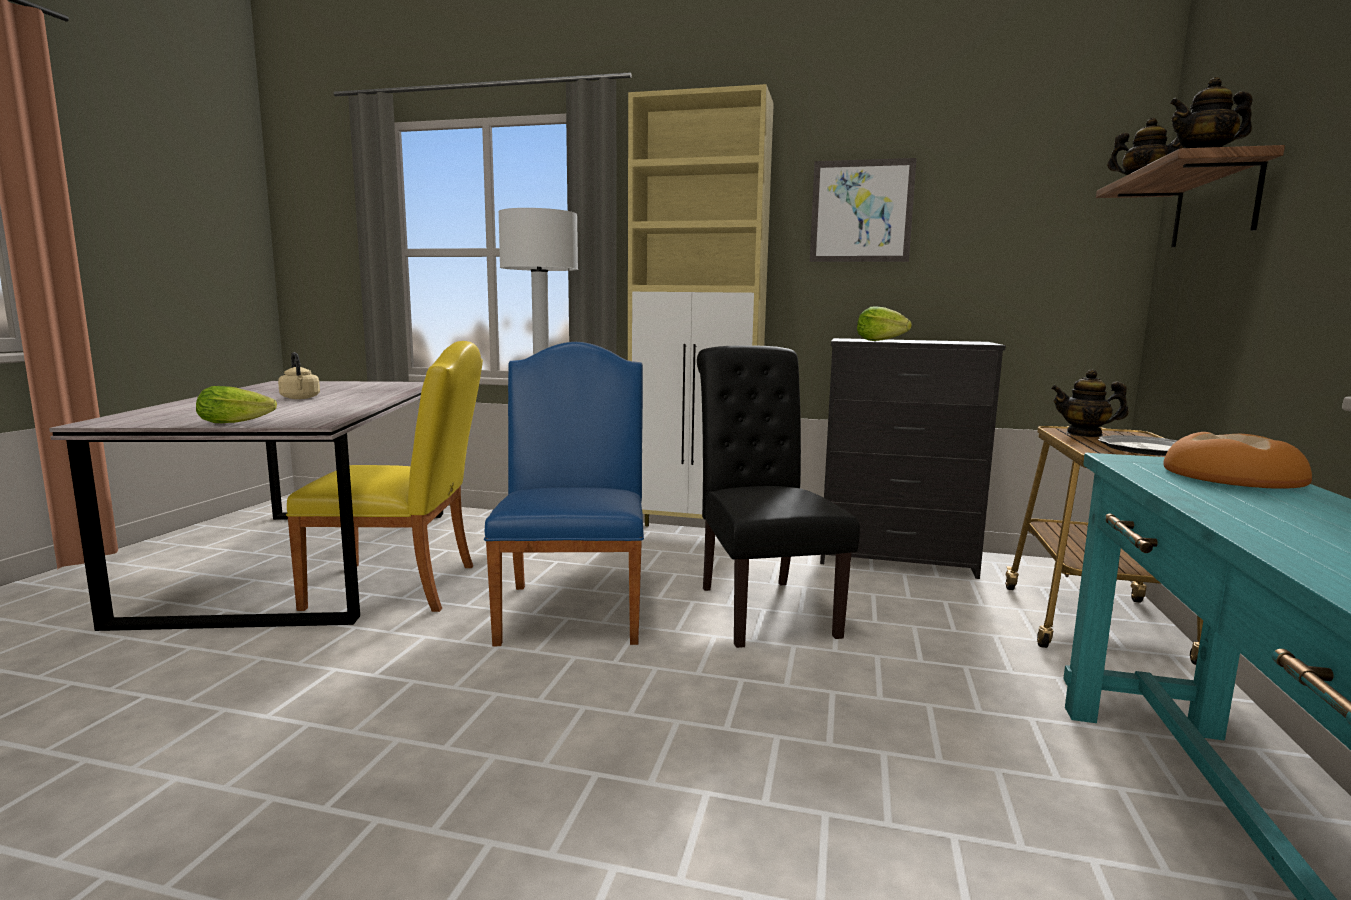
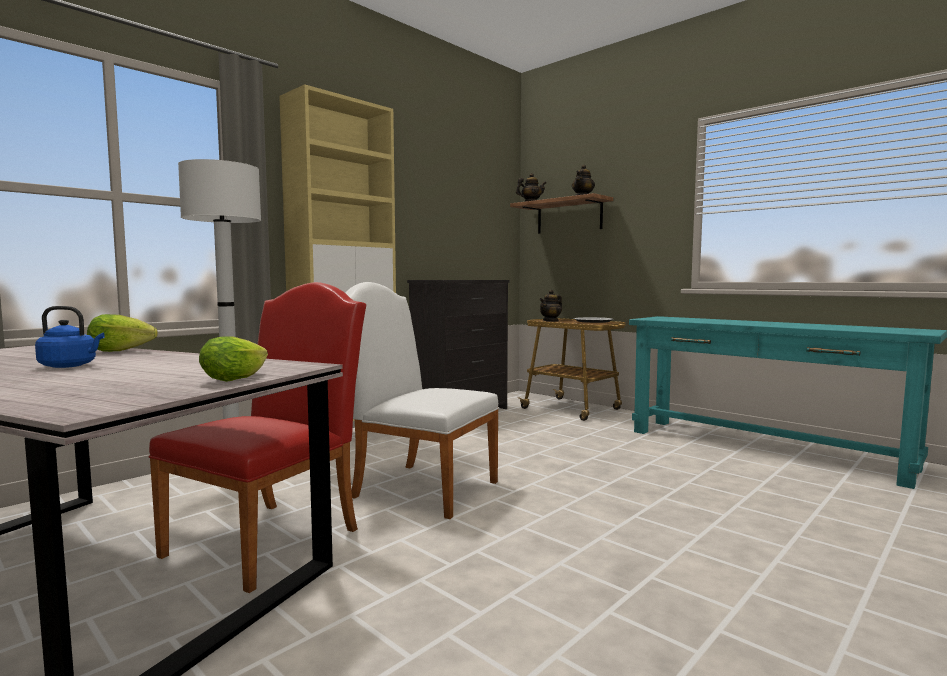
camera: 60 degrees left, 5 degrees down
(300, 398) = (70, 366): beige kettle -> blue kettle
(404, 586) = (273, 537): yellow chair -> red chair
(574, 607) = (418, 487): blue chair -> white chair
(761, 607) = (483, 448): black chair -> none
(861, 211) = (414, 199): picture -> none
(880, 341) = (457, 279): lettuce -> lettuce (120, 351)
(1233, 477) = (682, 318): bread -> none

